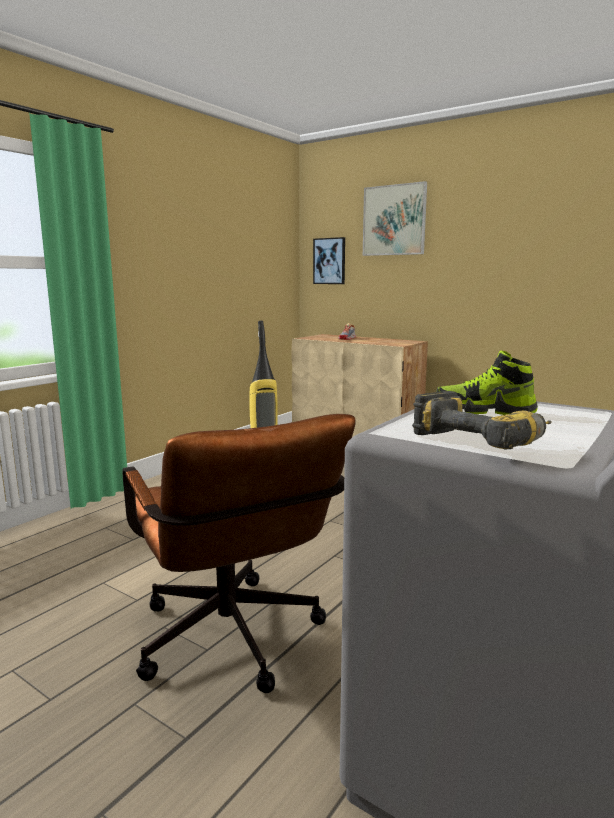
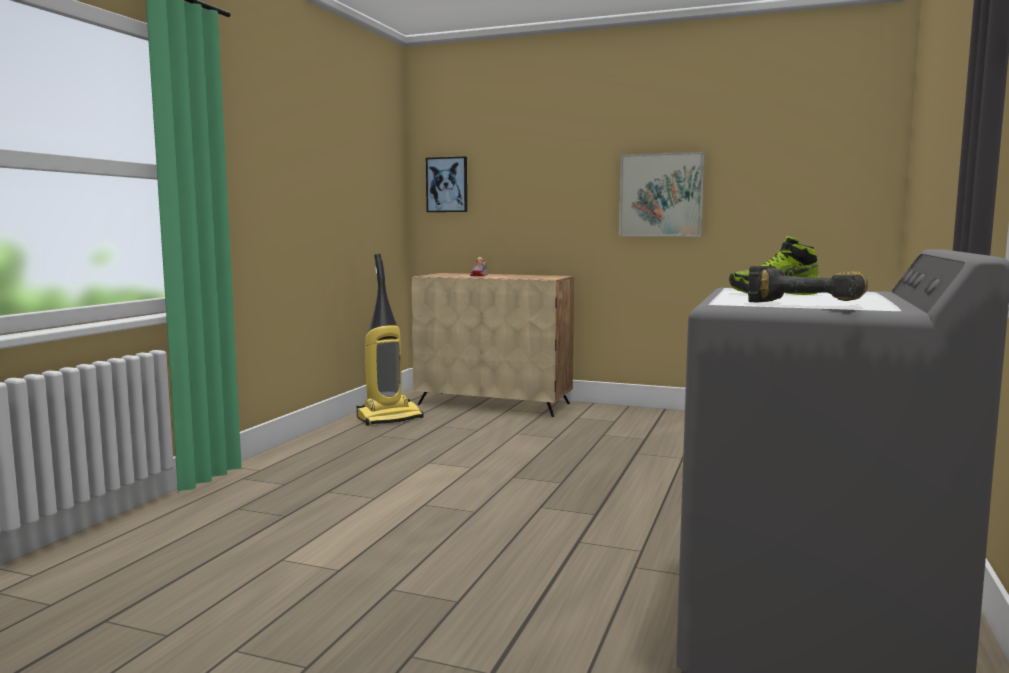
camera: 15 degrees left, 5 degrees down
(234, 644) = (485, 593): brown office chair -> none
(394, 220) = (527, 138): picture -> picture (661, 195)

